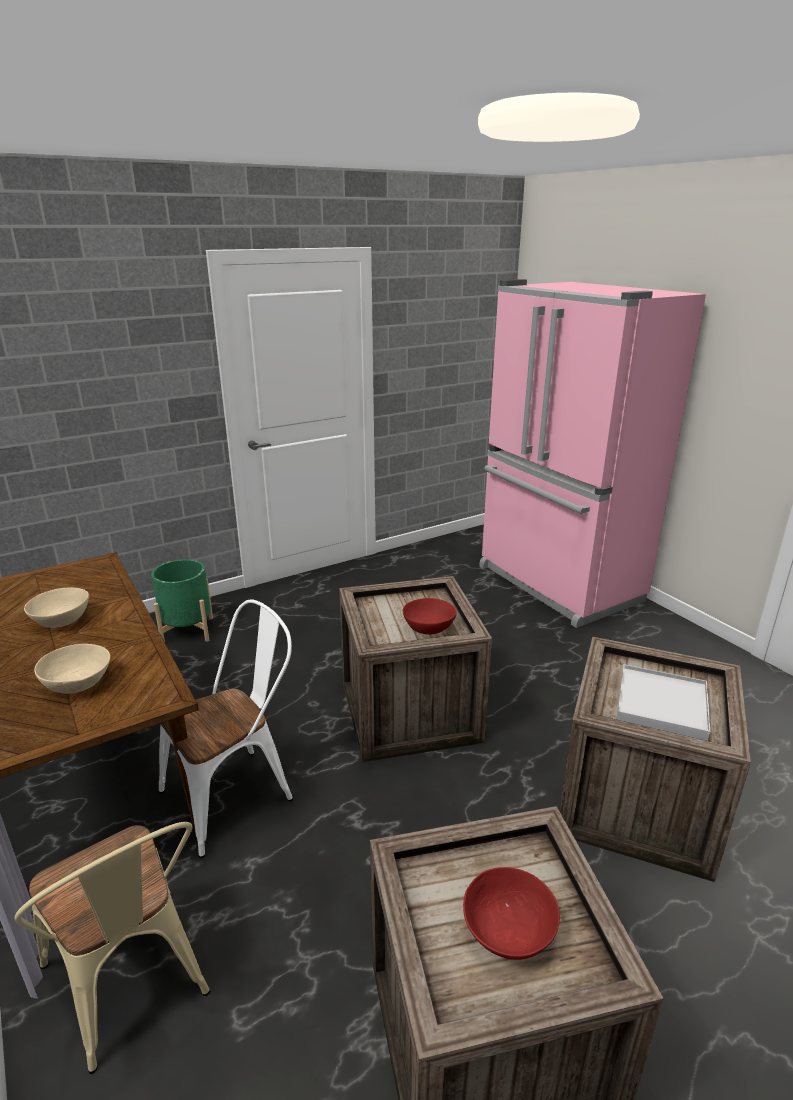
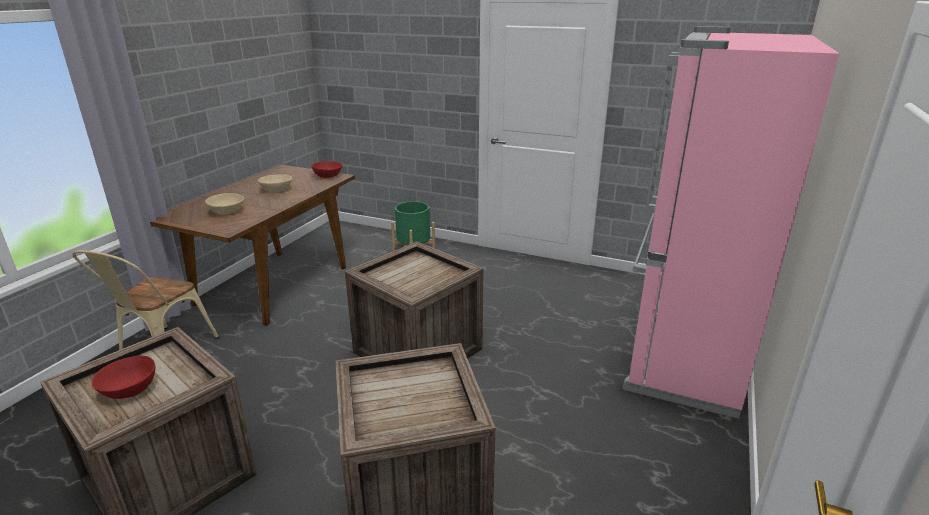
camera: 55 degrees right, 0 degrees up
(237, 792) = (296, 324): white chair -> none
(428, 627) = (407, 283): red bowl -> red bowl (328, 176)
(661, 705) = (396, 399): white tray -> none

